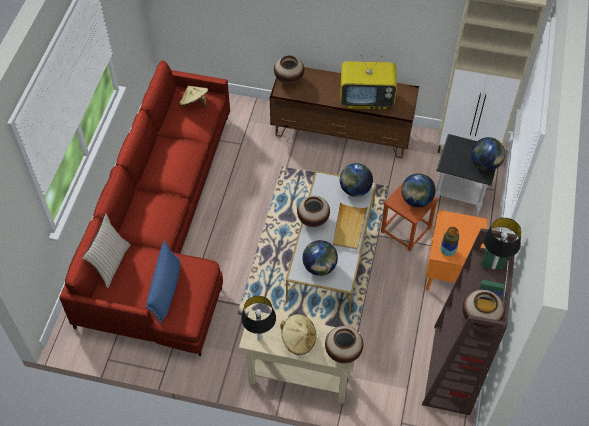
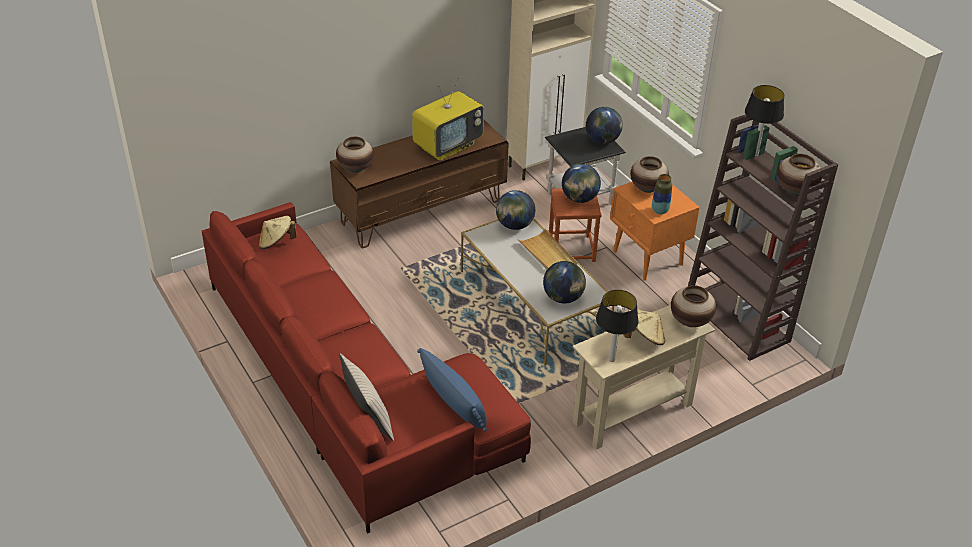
camera: 45 degrees left, 15 degrees down
(313, 219) = (509, 268): vase -> vase (647, 188)

